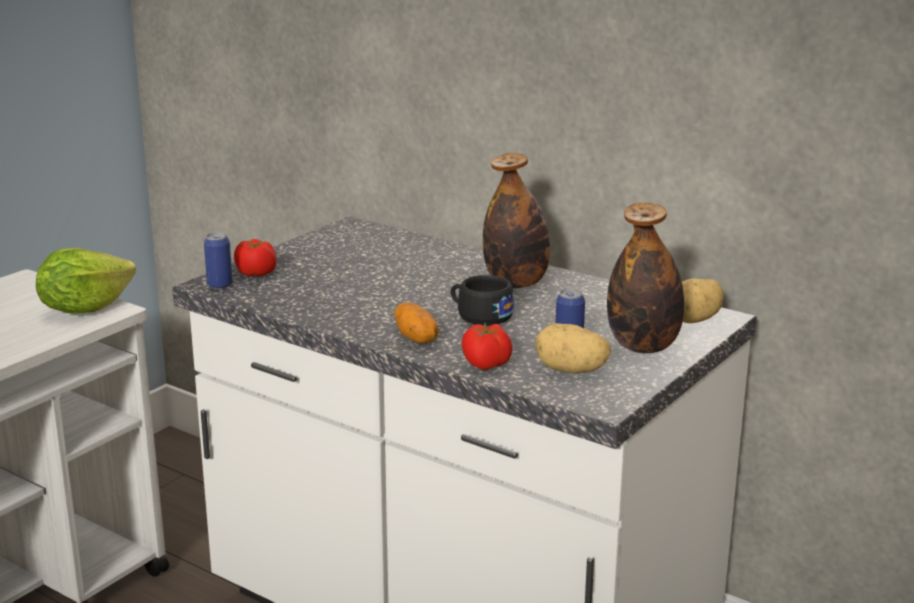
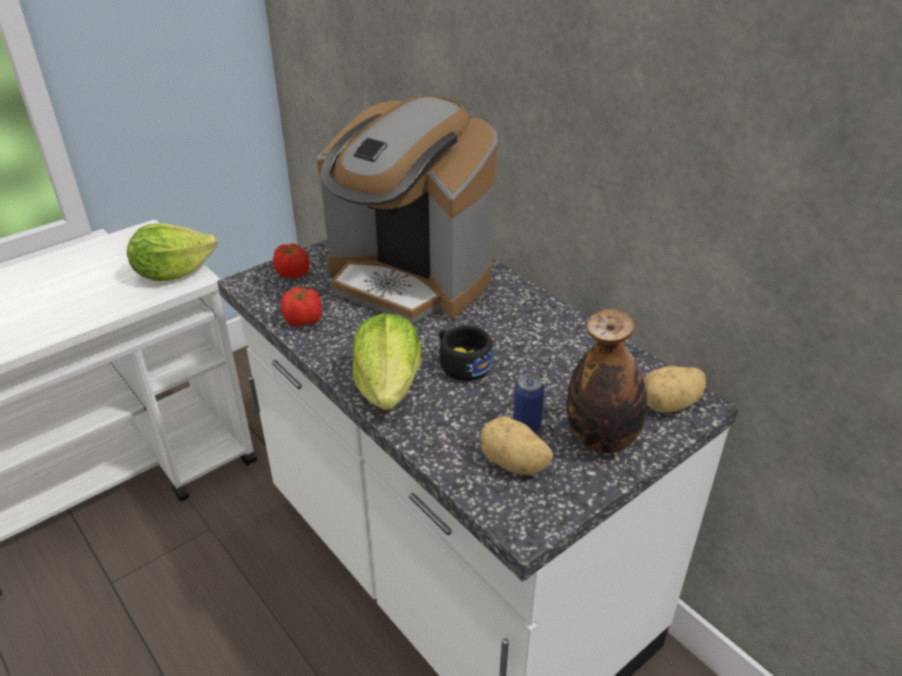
camera: 15 degrees right, 15 degrees up
(220, 285) = (255, 284): can -> none
(387, 266) = (410, 279): none -> coffee machine
(416, 338) = (389, 387): potato -> lettuce
(487, 365) = (436, 440): tomato -> tomato (304, 320)
(516, 283) = (516, 321): bottle -> none

